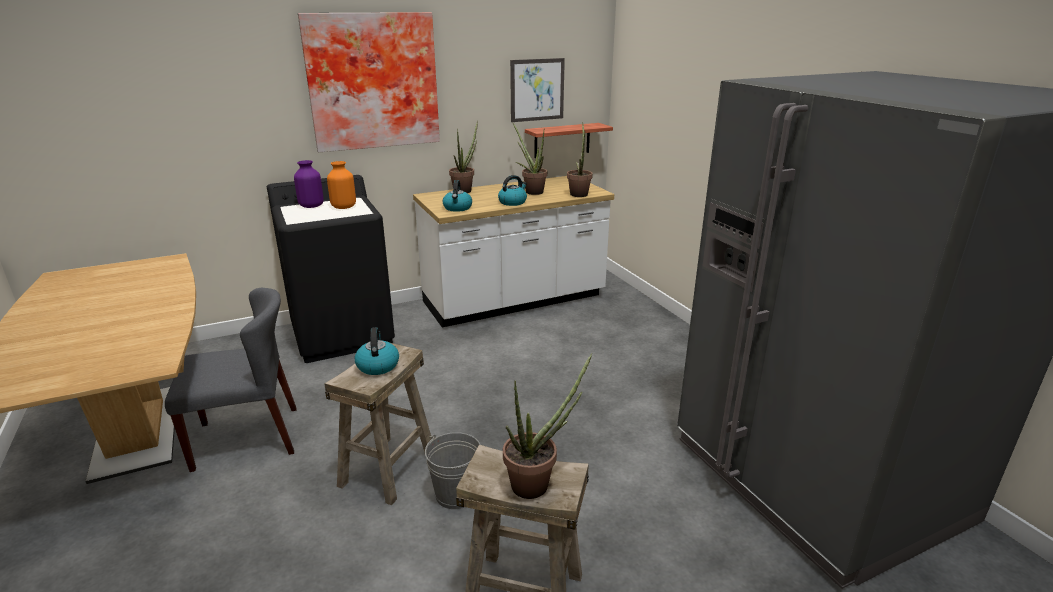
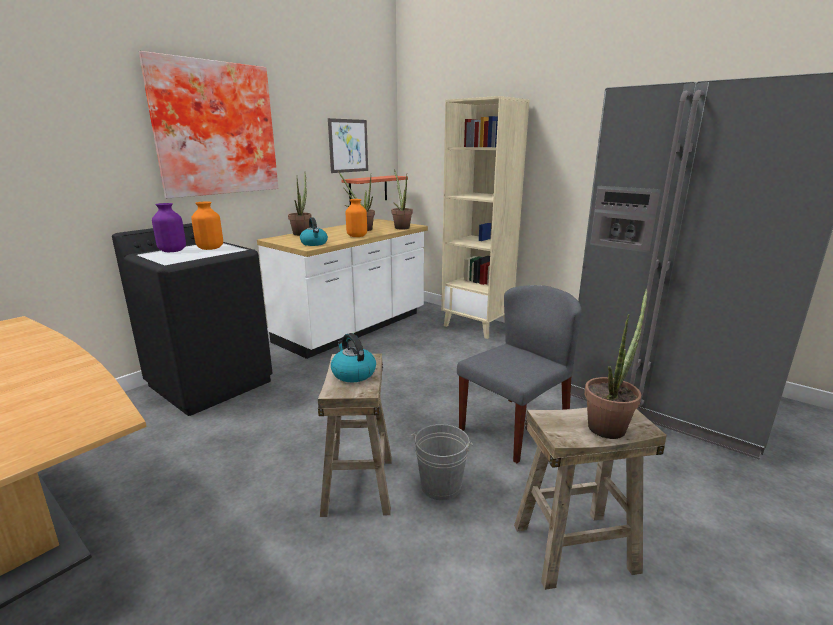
camera: 25 degrees left, 5 degrees down
(248, 437) = (176, 501): grey chair -> grey chair (514, 428)
(512, 202) = (356, 236): kettle -> orange vase
(656, 326) = (477, 326): none -> beige bookcase

